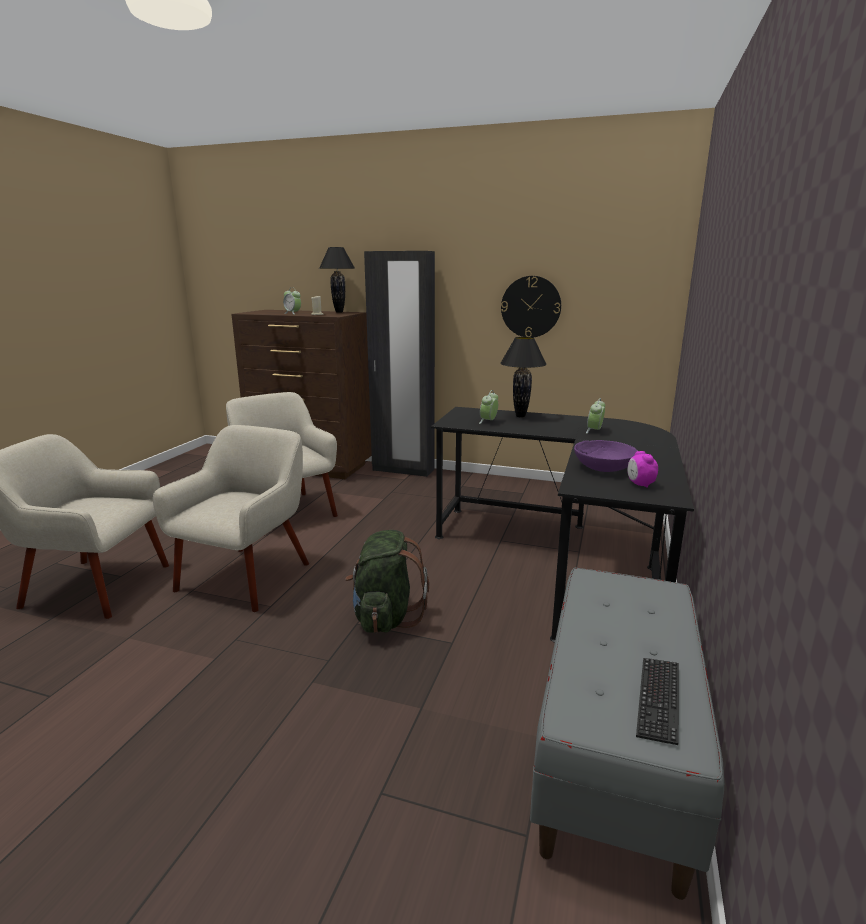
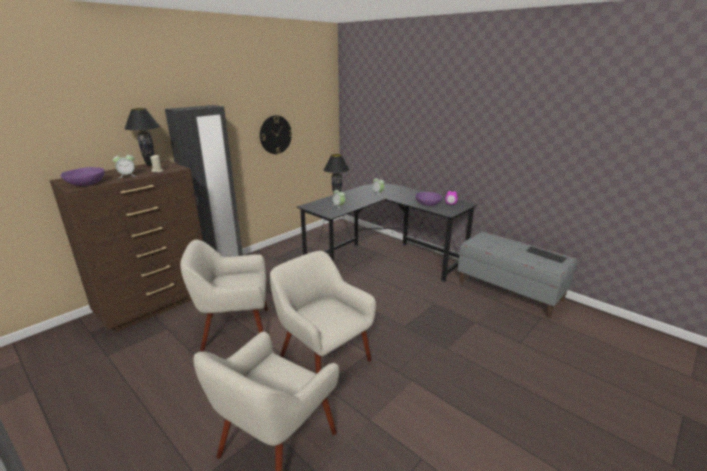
camera: 65 degrees left, 5 degrees up
(259, 312) = (85, 183): none -> purple bowl
(385, 617) = (403, 316): green backpack -> none

